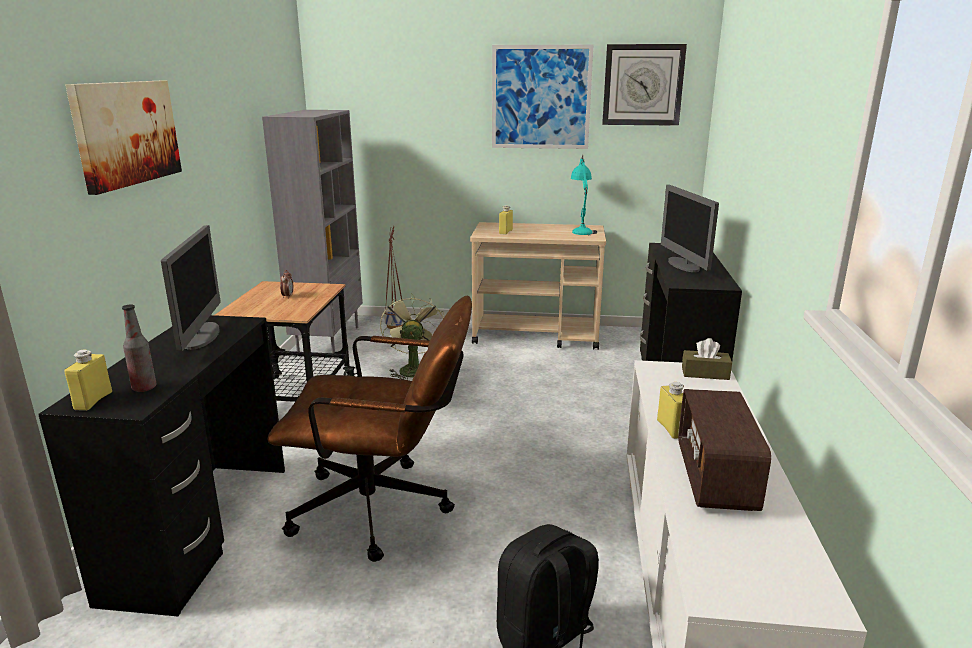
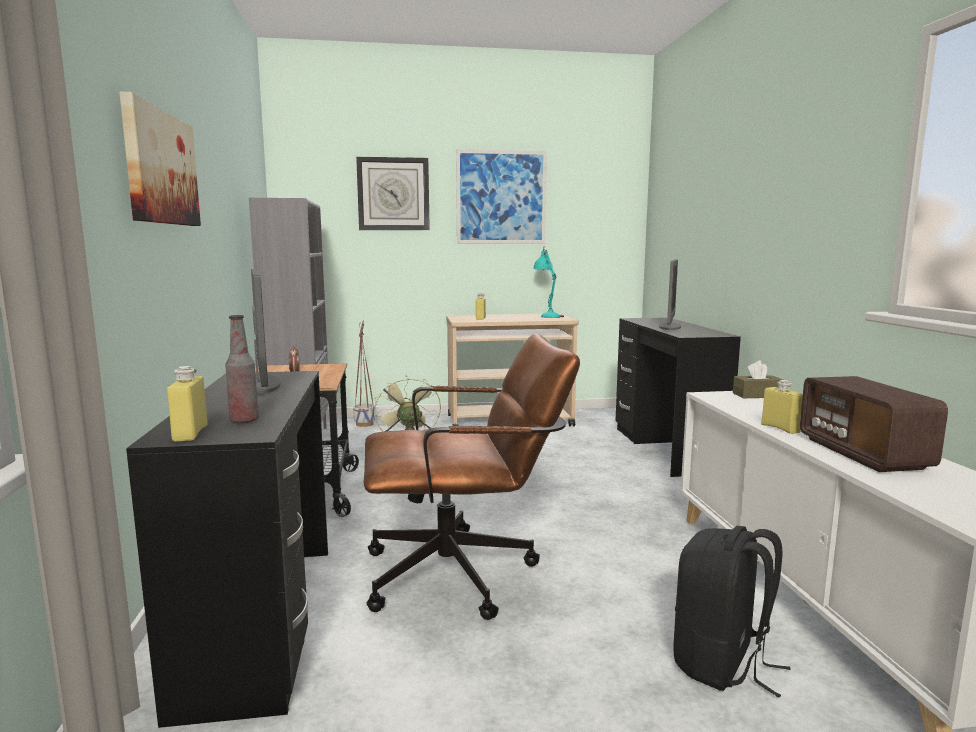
camera: 15 degrees left, 10 degrees down
(643, 85) = (589, 187): wall clock -> wall clock (393, 194)
(683, 265) = (670, 327): monitor -> monitor turned 135 degrees counterclockwise

